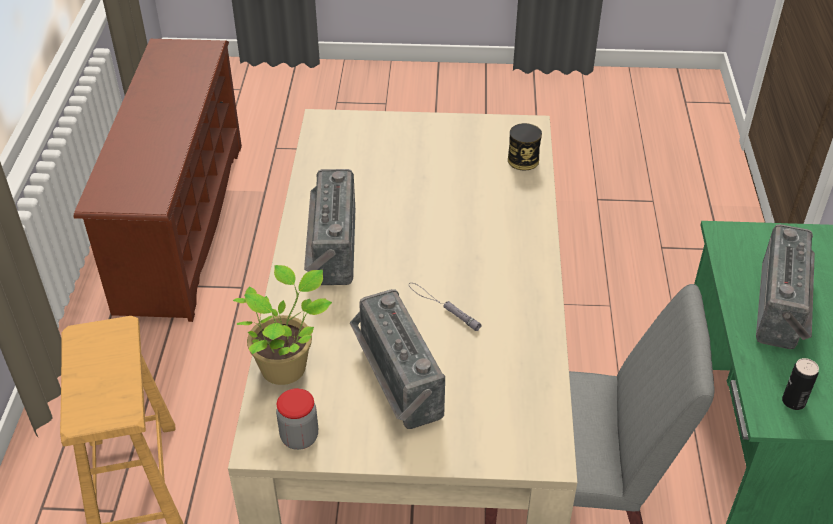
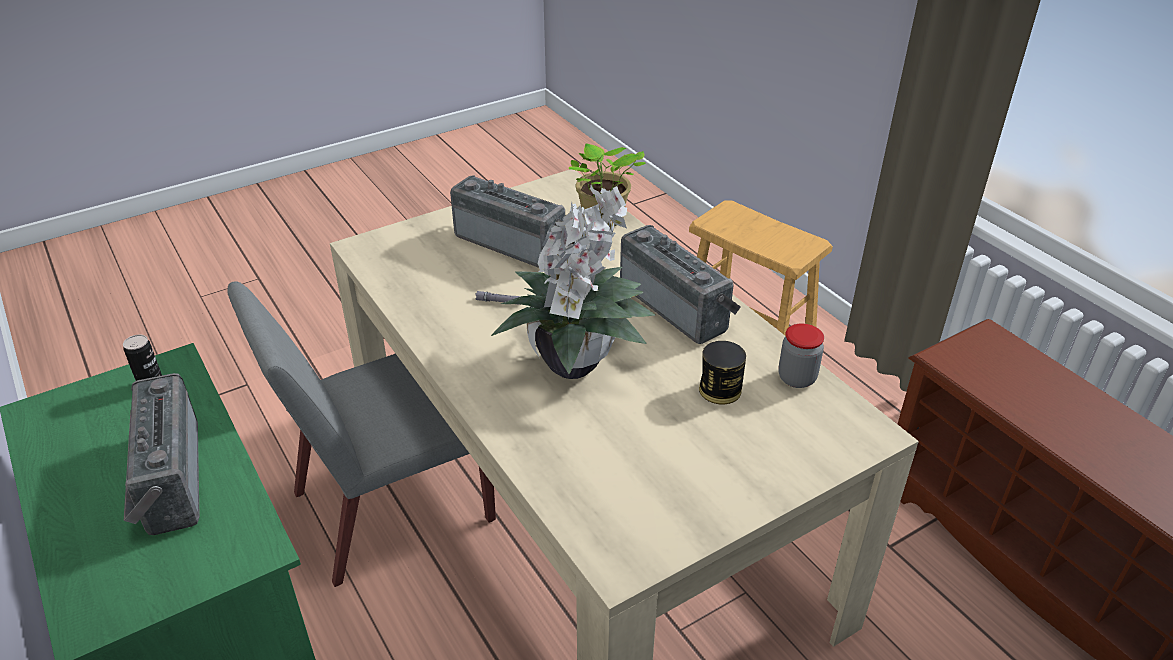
camera: 145 degrees right, 5 degrees down
(299, 437) = (546, 194): jar -> jar (797, 378)
(449, 238) = (576, 363): none -> potted plant
(523, 160) = (580, 500): can -> can (720, 390)

